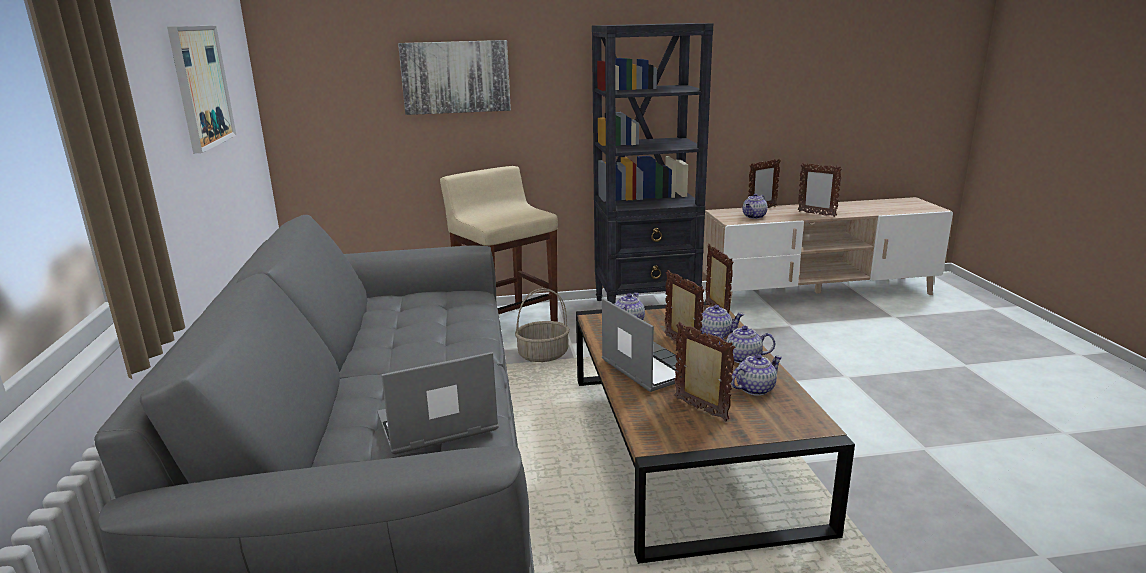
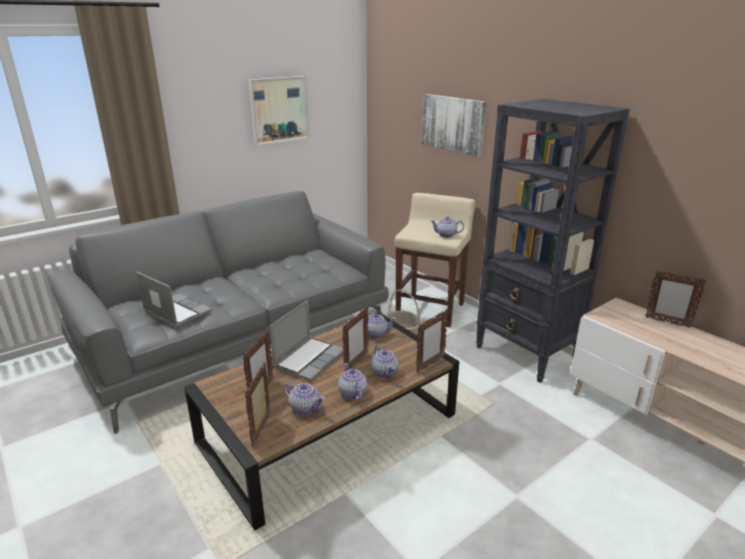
camera: 60 degrees right, 5 degrees up
(754, 216) = (632, 323): teapot -> teapot (446, 235)
(816, 214) = (702, 355): picture frame -> picture frame (262, 430)

